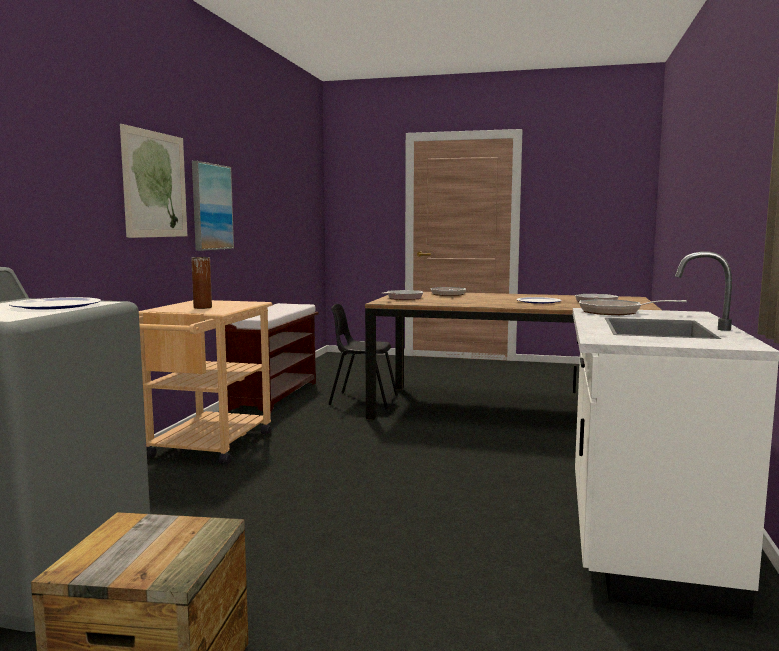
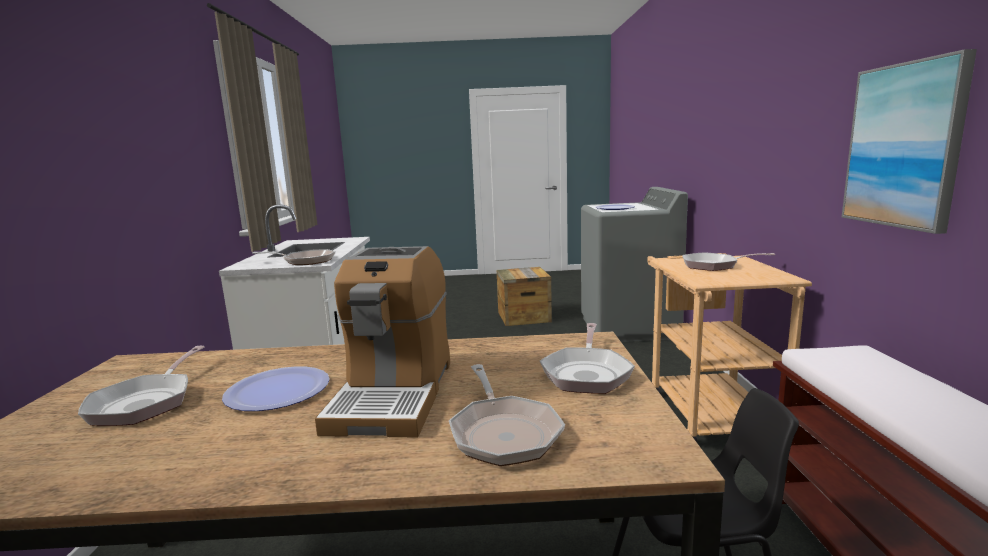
camera: 165 degrees right, 5 degrees up
(155, 184) = (800, 124): picture -> none
(202, 307) = (714, 265): brown vase -> frying pan
(486, 299) = (394, 393): none -> coffee machine

